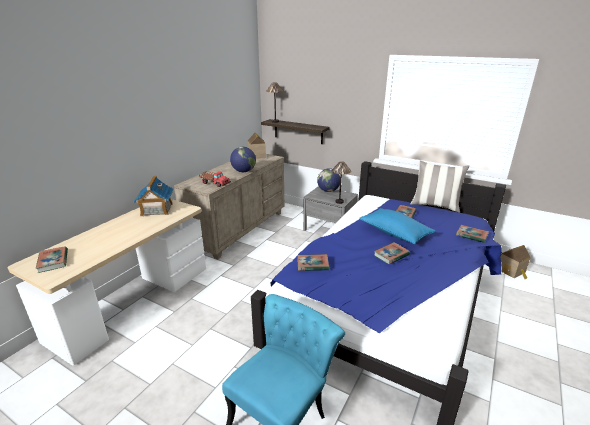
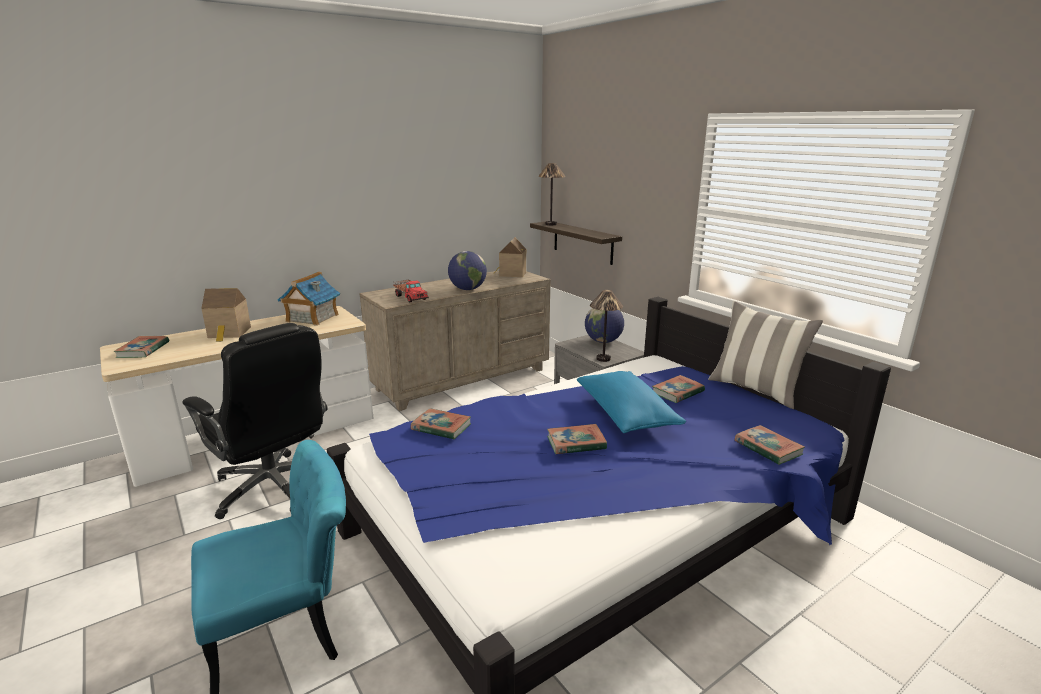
camera: 25 degrees right, 5 degrees down
(183, 332) = (274, 487): none -> black office chair
(512, 271) = (895, 555): toy house -> toy house (229, 333)

